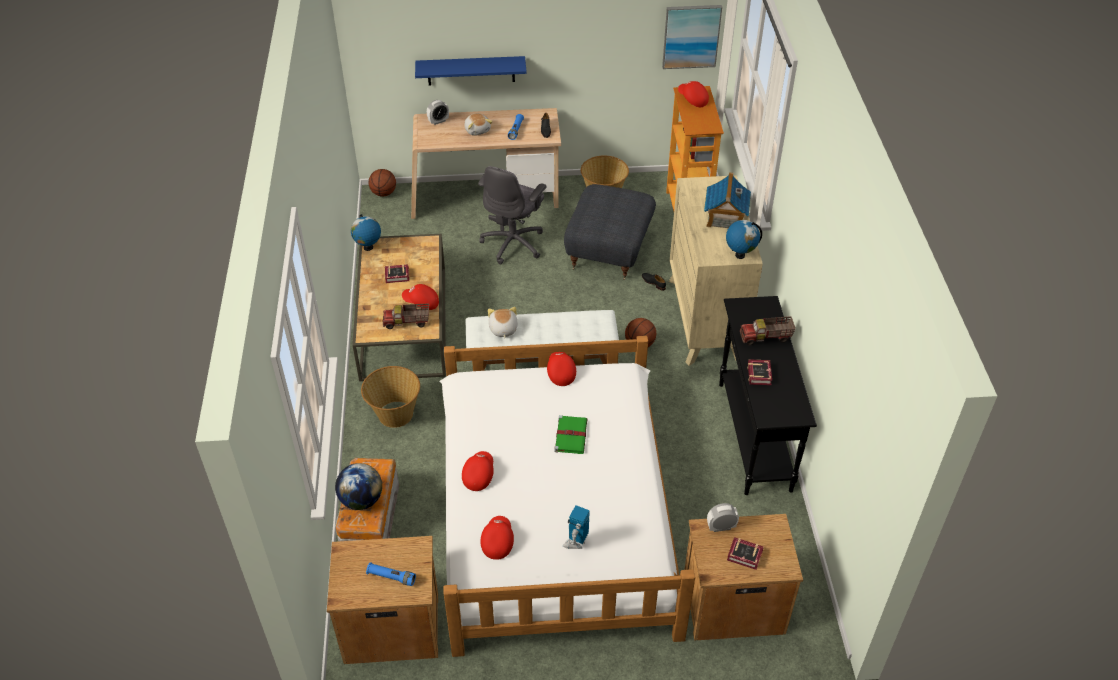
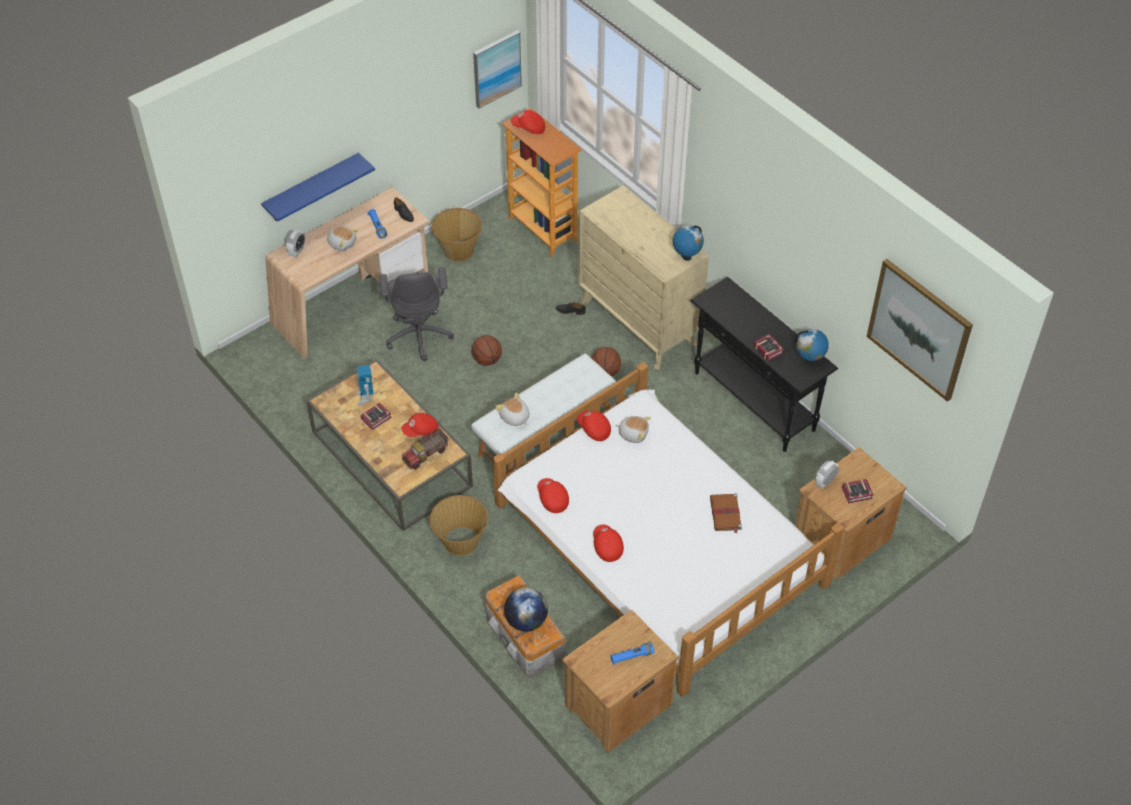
camera: 35 degrees left, 5 degrees up
(368, 248) = (324, 406): globe -> globe (809, 360)
(383, 193) = (251, 346): basketball -> basketball (487, 360)
(497, 542) = (667, 588): red cap -> red cap (552, 499)
(571, 435) = (647, 475): green book -> none
(576, 542) = (723, 554): toy robot -> toy robot (365, 397)
(592, 394) = (633, 433): none -> plush toy
(610, 251) = (509, 300): grey ottoman -> none
(611, 508) = (725, 514): none -> brown book
(725, 218) = (647, 229): toy house -> none
(766, 338) = (748, 316): toy truck -> none
(875, 400) = (919, 329): none -> picture

